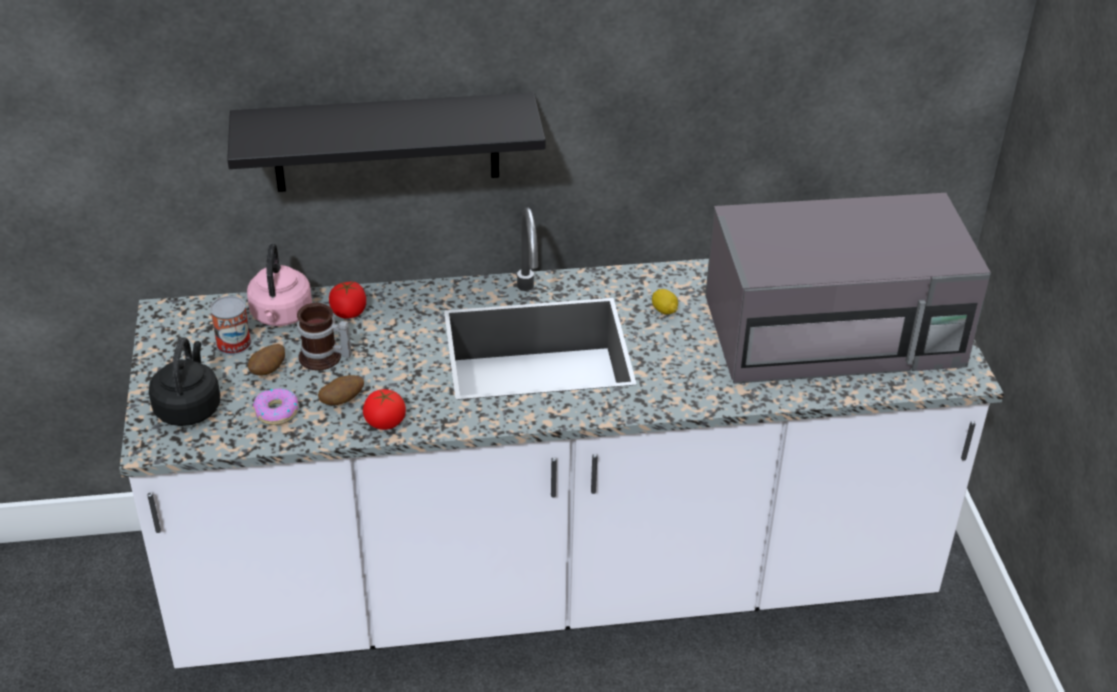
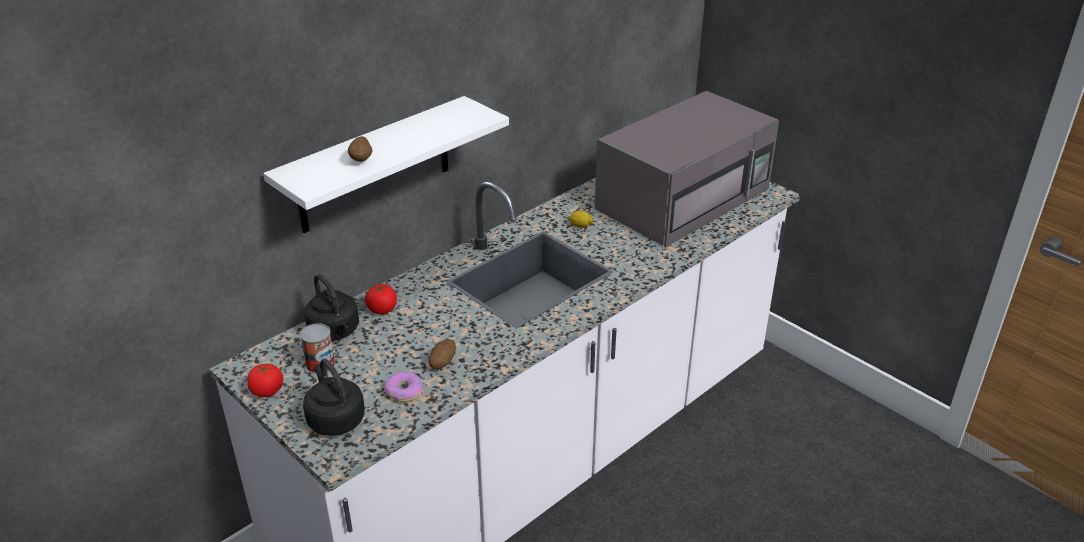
camera: 35 degrees left, 5 degrees down
(268, 371) = (367, 369): potato -> potato (361, 160)
(281, 316) = (335, 332): pink kettle -> black kettle
(323, 359) = (398, 344): mug -> none
(385, 422) = (487, 362): tomato -> tomato (267, 391)
(386, 142) = (374, 166): black shelf -> white shelf

